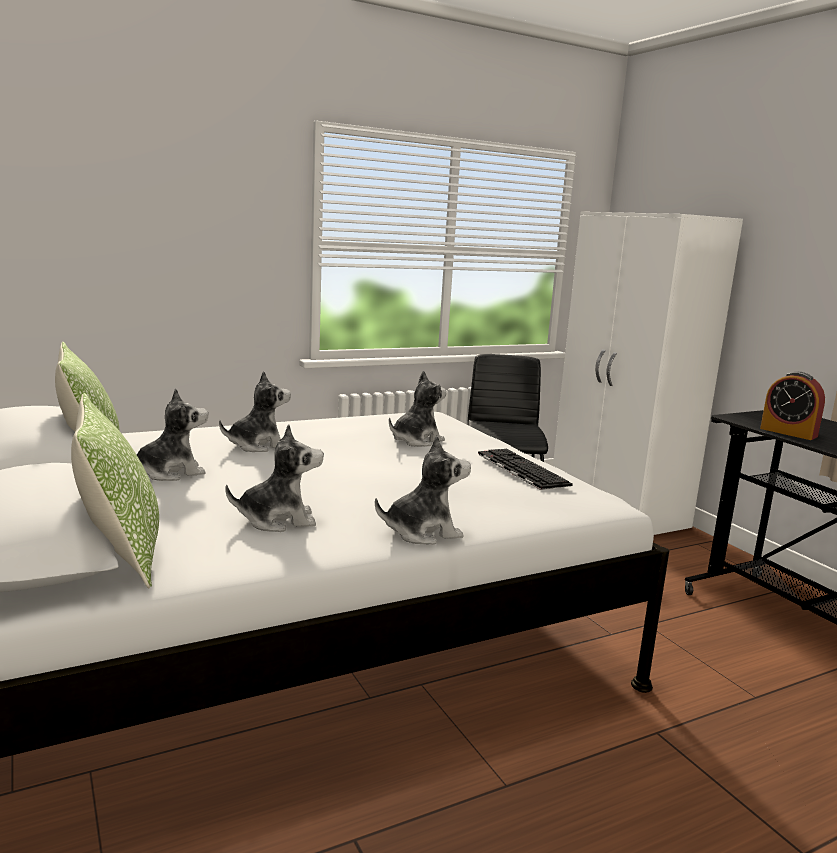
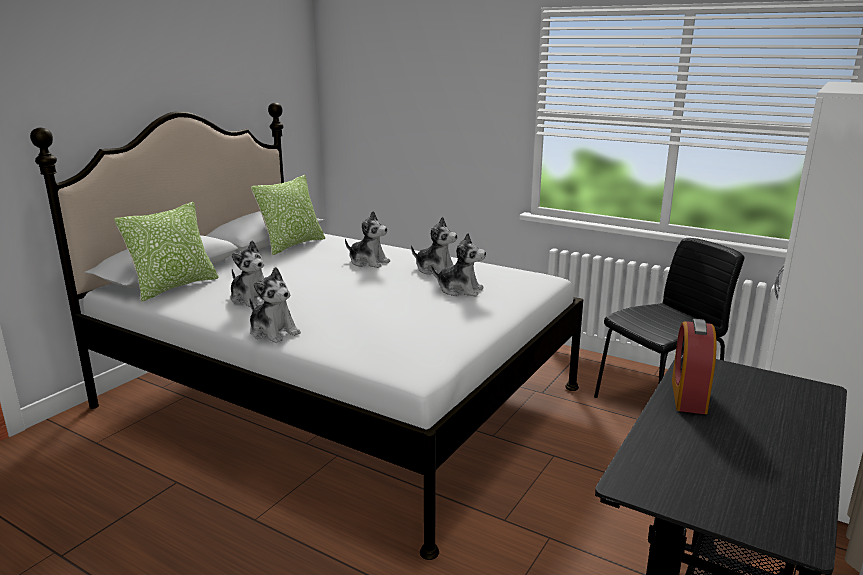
camera: 60 degrees right, 5 degrees up
(170, 472) = (293, 262): plush toy -> plush toy (435, 270)
(520, 469) = (441, 329): keyboard -> none

